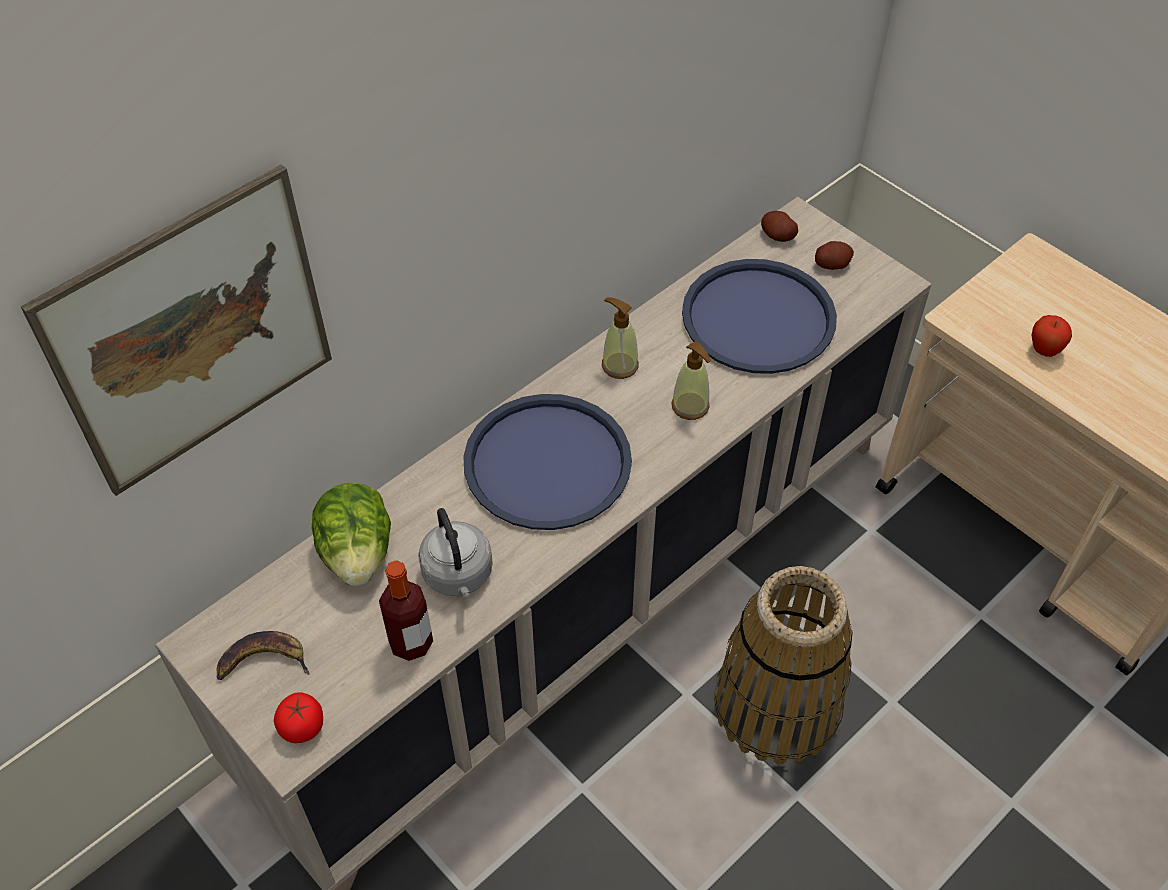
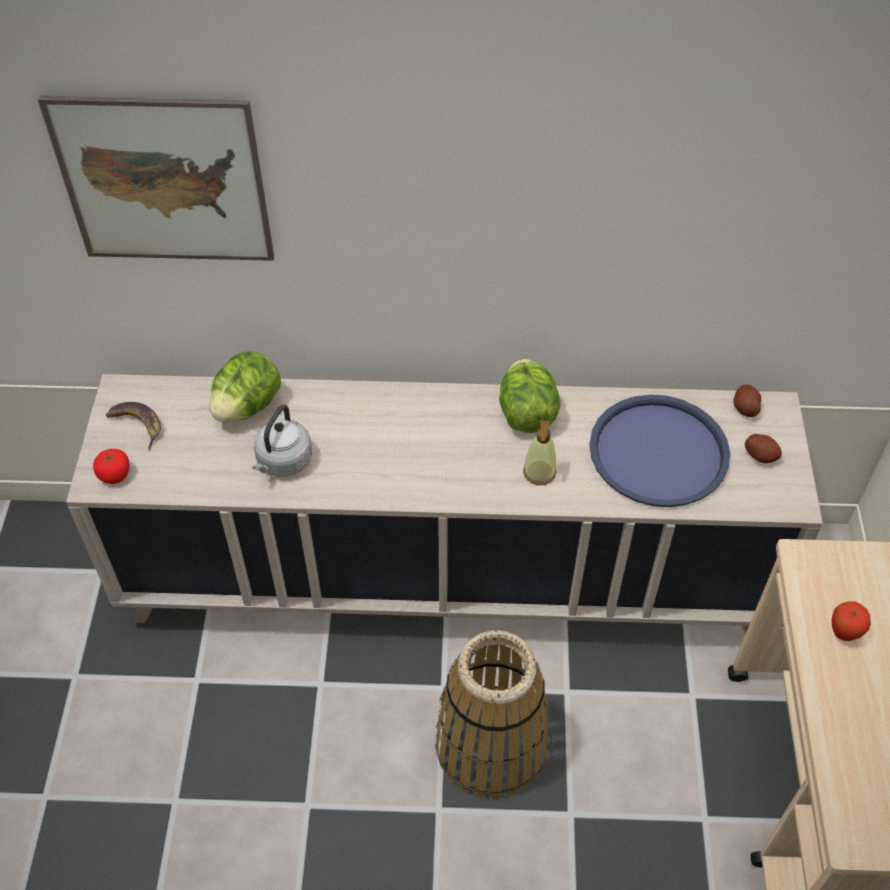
camera: 45 degrees right, 0 degrees up
(411, 643) = (215, 477): bottle -> none
(548, 463) = (409, 438): blue tray -> none
(619, 365) = (526, 413): soap dispenser -> lettuce

